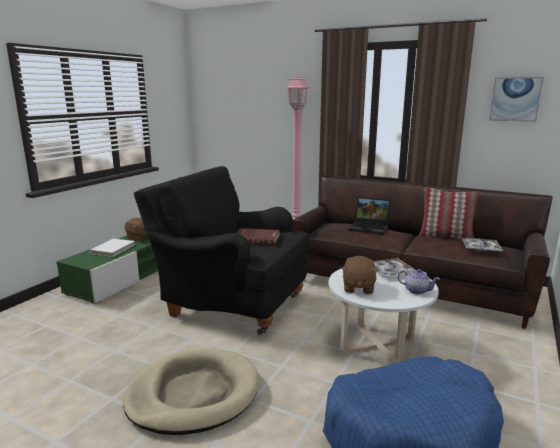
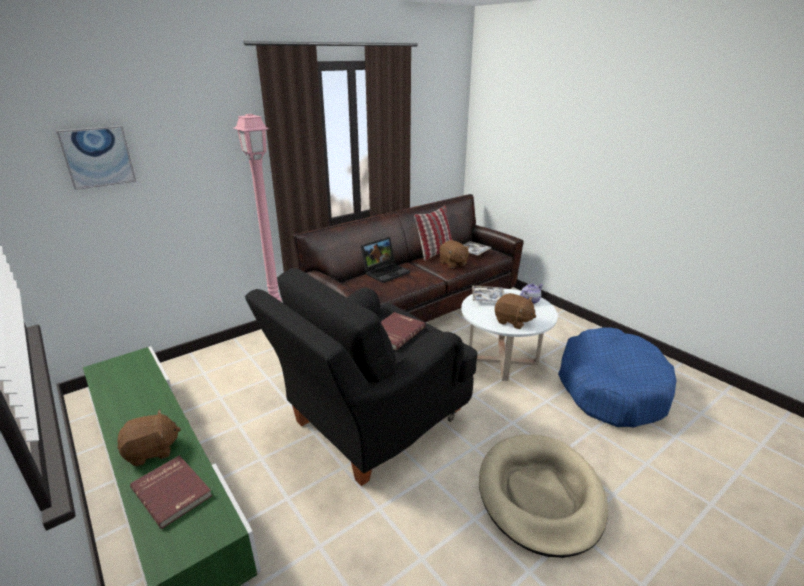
camera: 65 degrees left, 10 degrees up
(113, 249) = (173, 491): white book -> red book
(436, 246) = (453, 263): none -> brown plush toy
(515, 99) = (432, 118): picture -> picture (98, 157)

